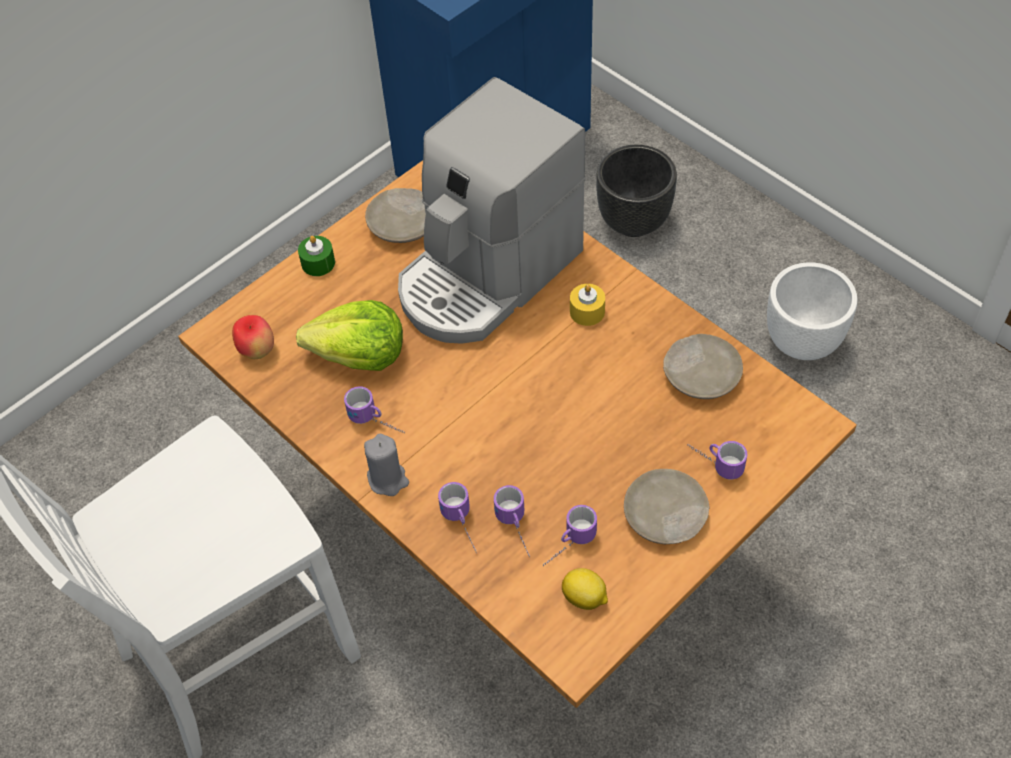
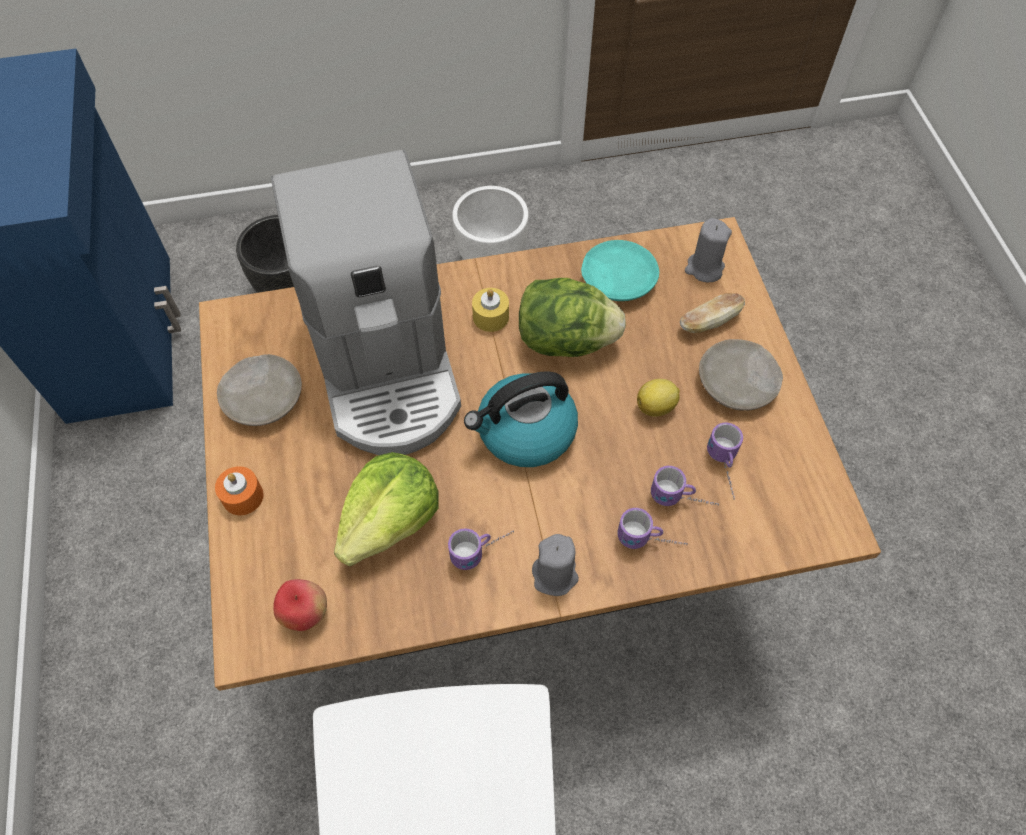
camera: 60 degrees left, 5 degrees up
(318, 263) = (243, 496): green candle -> orange candle
(496, 393) = (525, 432): none -> kettle
(585, 598) = (784, 487): lemon -> lemon (656, 407)
(605, 372) = (565, 340): none -> lettuce
(702, 374) = (617, 279): beige plate -> turquoise plate
(714, 462) = (709, 321): mug -> bread
(771, 430) = (704, 268): none -> grey candle

